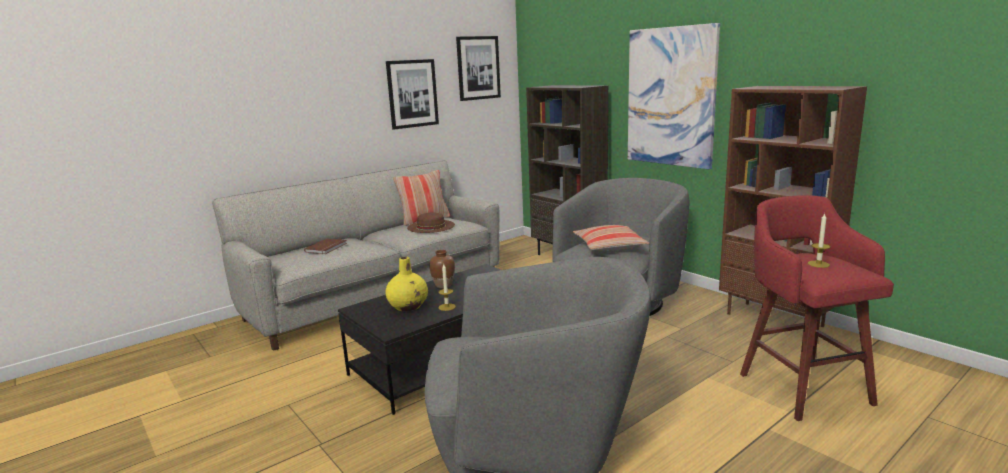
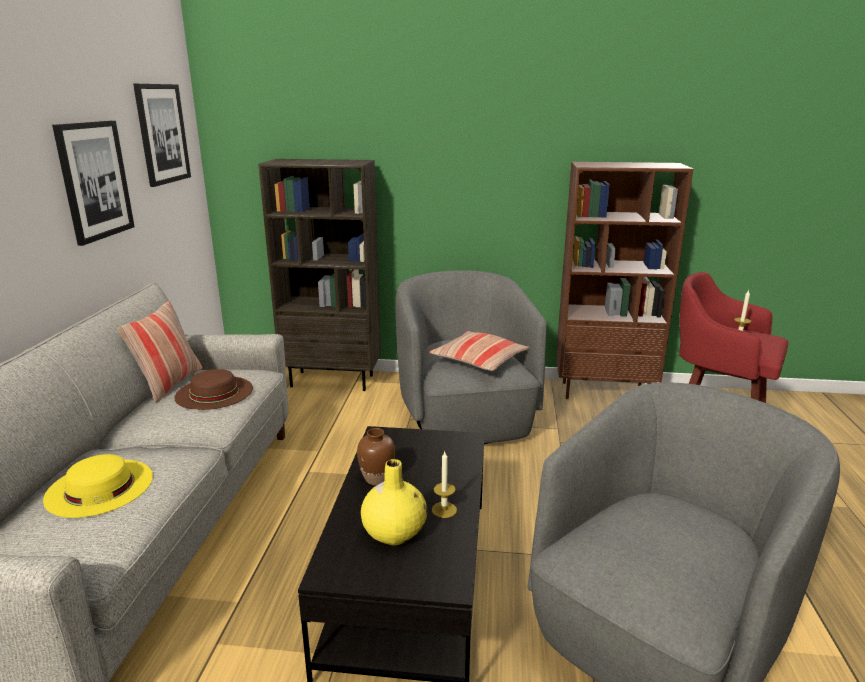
camera: 45 degrees left, 5 degrees up
(327, 248) = (100, 487): brown book -> yellow hat
(671, 97) = (463, 174): picture -> none

